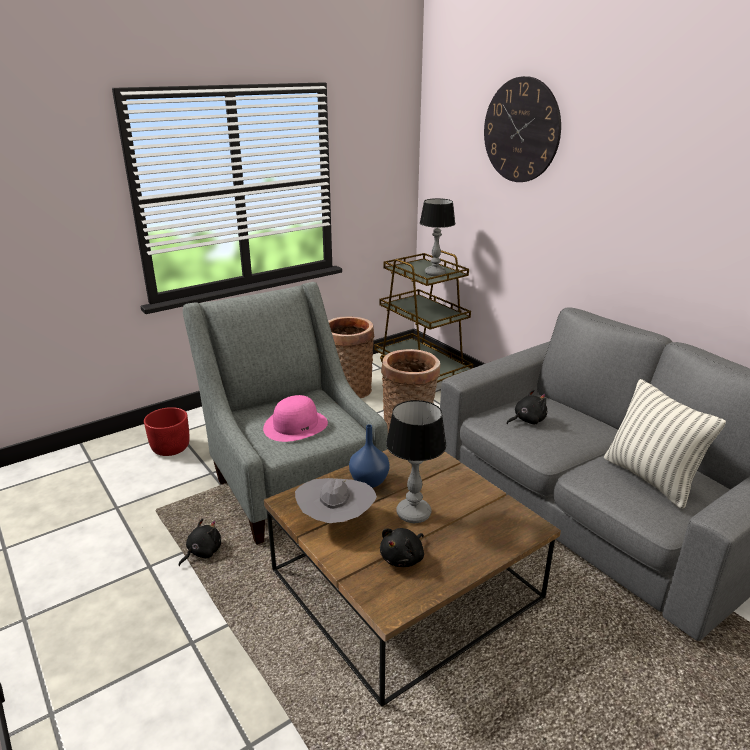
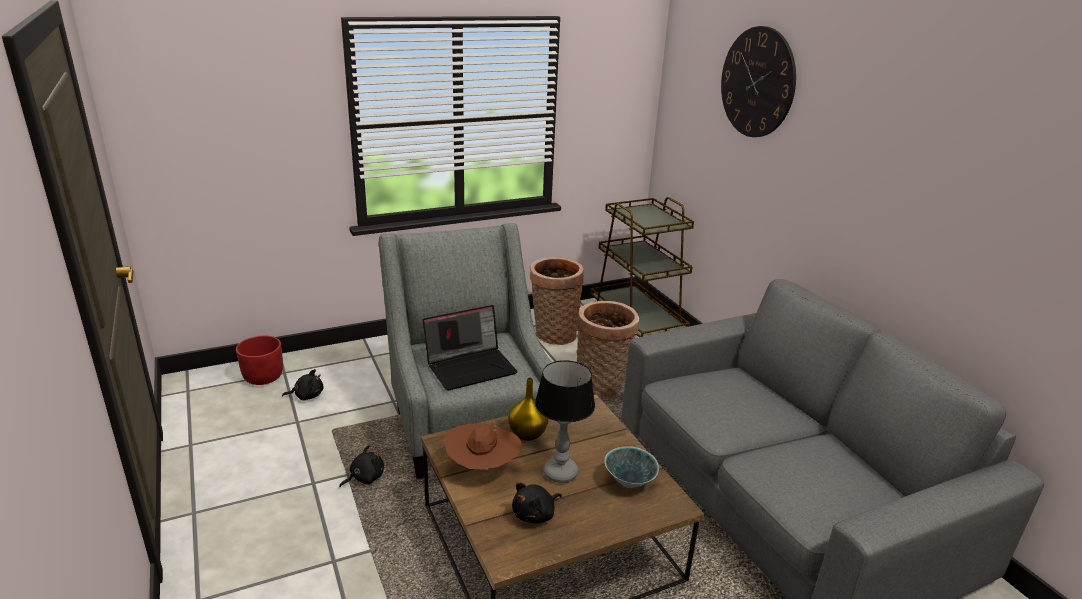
camera: 10 degrees right, 0 degrees up
(171, 448) = (361, 370): red planter -> red planter (263, 377)
(296, 425) = (471, 367): pink hat -> laptop
(336, 521) = (482, 468): grey hat -> brown hat
(368, 481) = (527, 433): blue vase -> yellow vase
(434, 273) = (657, 222): table lamp -> none
(481, 511) = (629, 481): none -> bowl
(527, 420) = (711, 394): black plush toy -> black plush toy (307, 395)
(650, 478) = (820, 476): pillow -> none

